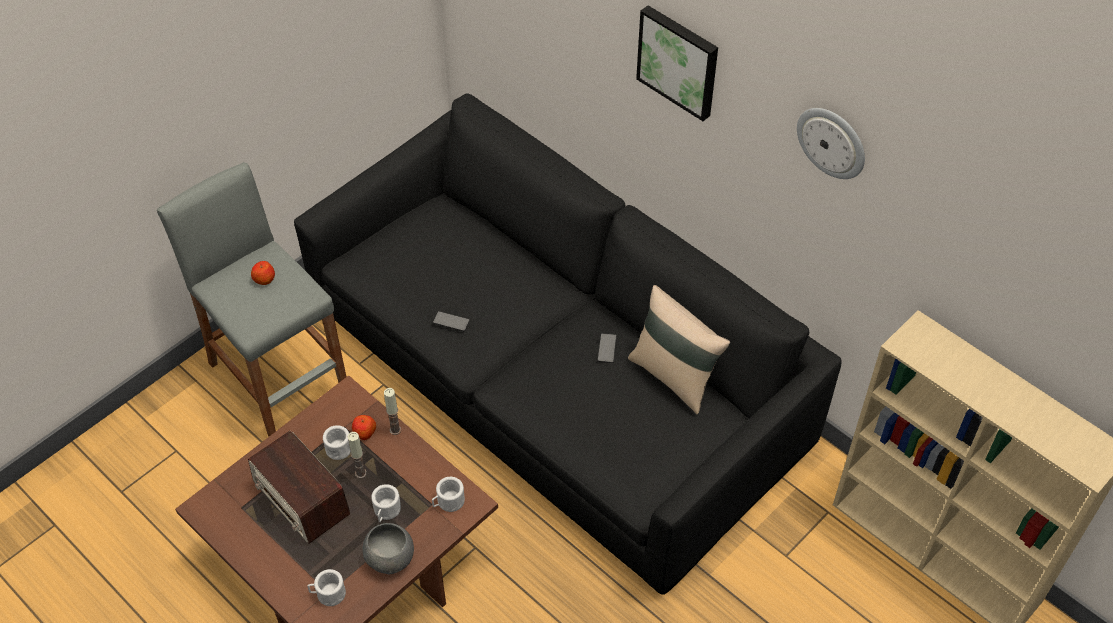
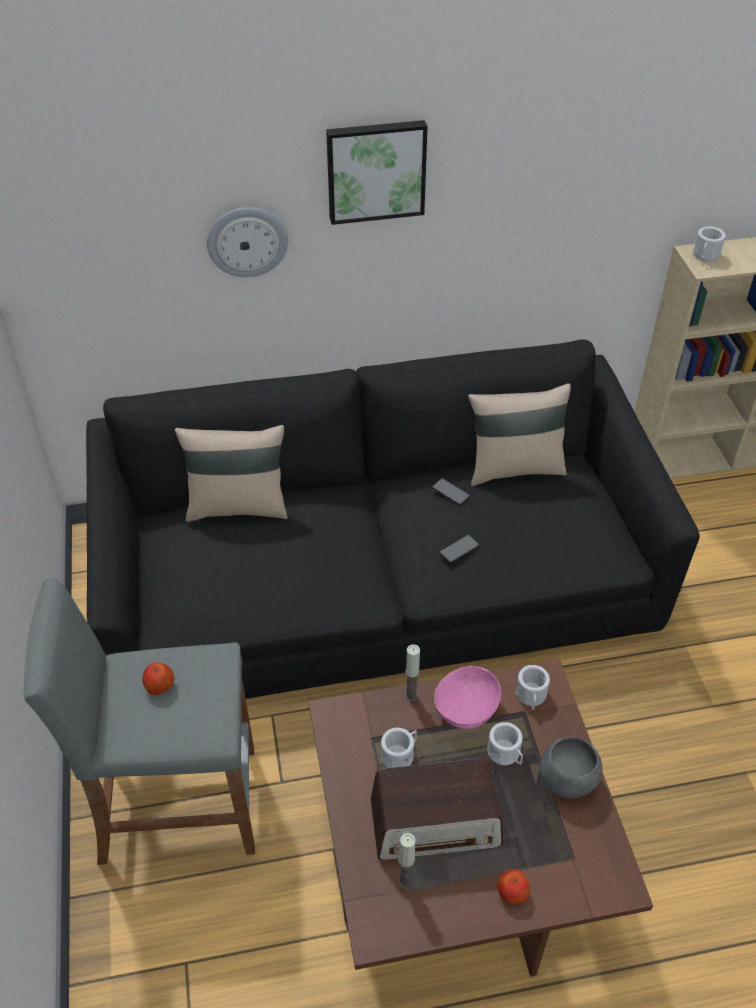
camera: 55 degrees left, 5 degrees down
(328, 594) = (575, 860): white mug -> white mug (705, 256)
(360, 473) = (442, 752): candle -> candle (406, 880)
(364, 432) = (393, 723): apple -> apple (512, 892)
(407, 468) = (466, 709): none -> pink bowl
(451, 322) = (319, 583): phone -> phone (459, 549)
(483, 234) = (238, 506): none -> beige pillow
(832, 142) = (570, 136): wall clock -> wall clock (247, 241)

